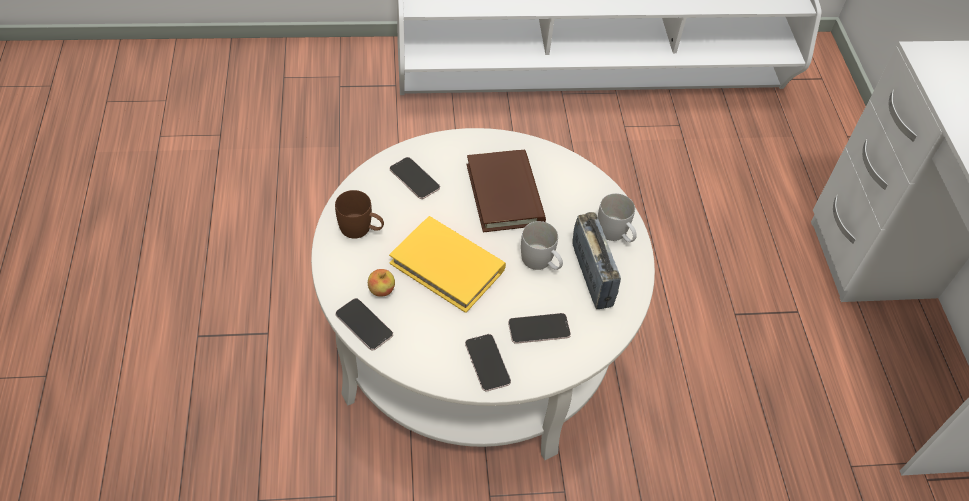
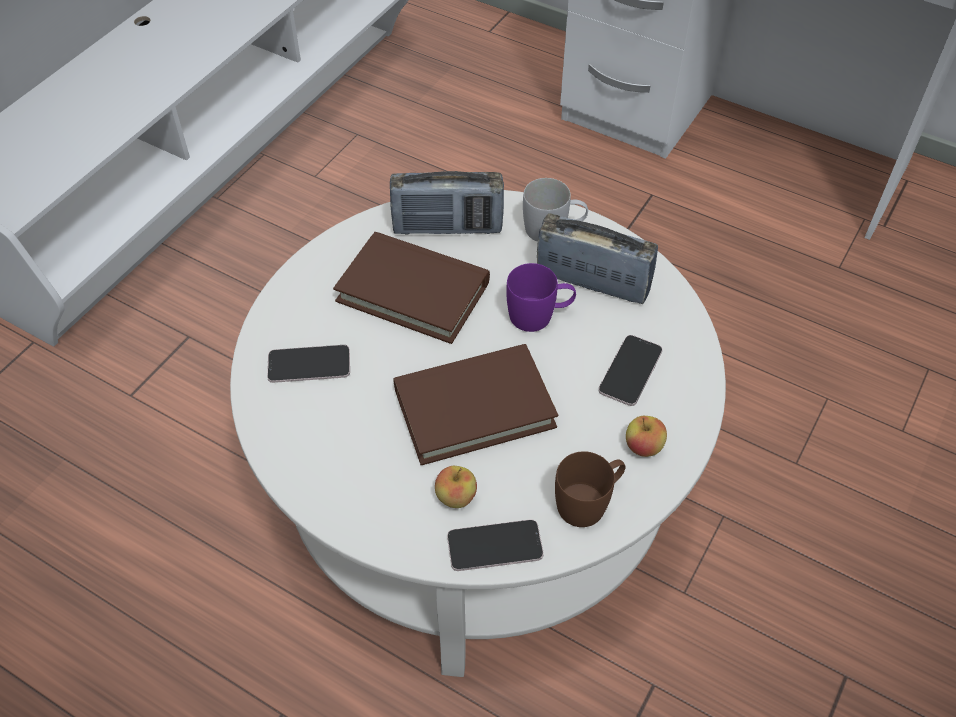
camera: 50 degrees left, 0 degrees up
(361, 229) = (340, 466): brown mug -> brown mug (589, 501)
(447, 267) = (474, 408): yellow book -> brown book
(487, 363) = (643, 447): phone -> apple
(541, 262) = (539, 315): white mug -> purple mug
(568, 183) = (447, 227): none -> radio

